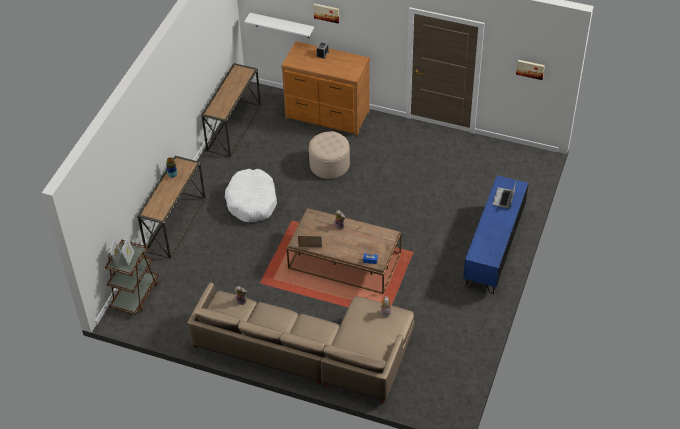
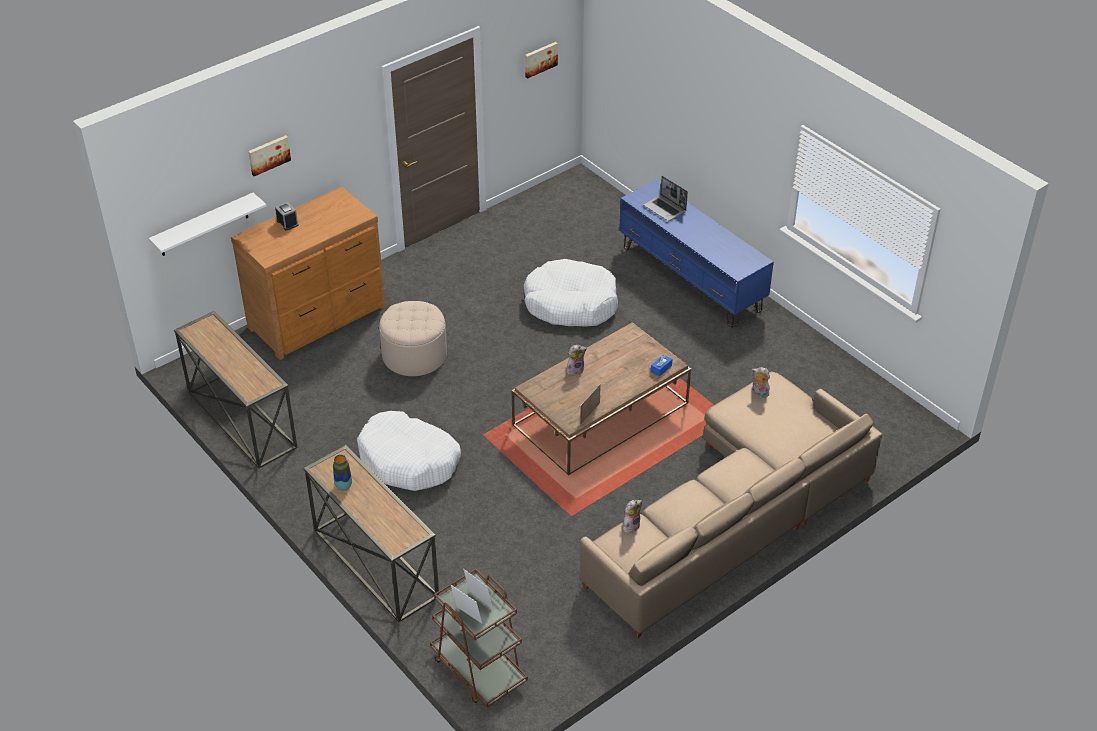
camera: 60 degrees left, 5 degrees down
(424, 207) = (571, 303): none -> white dog bed

